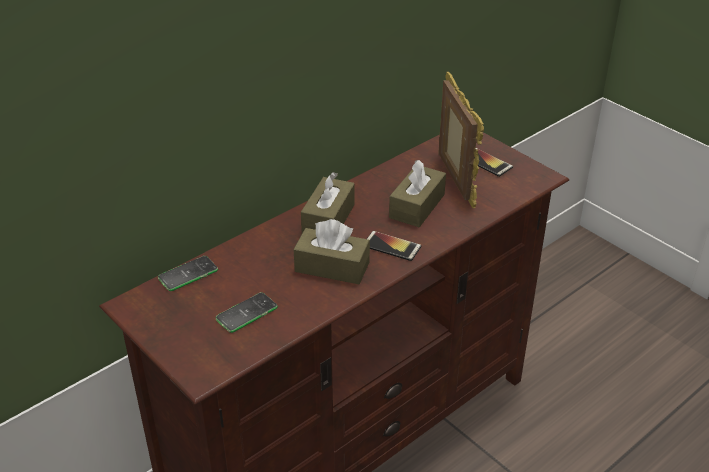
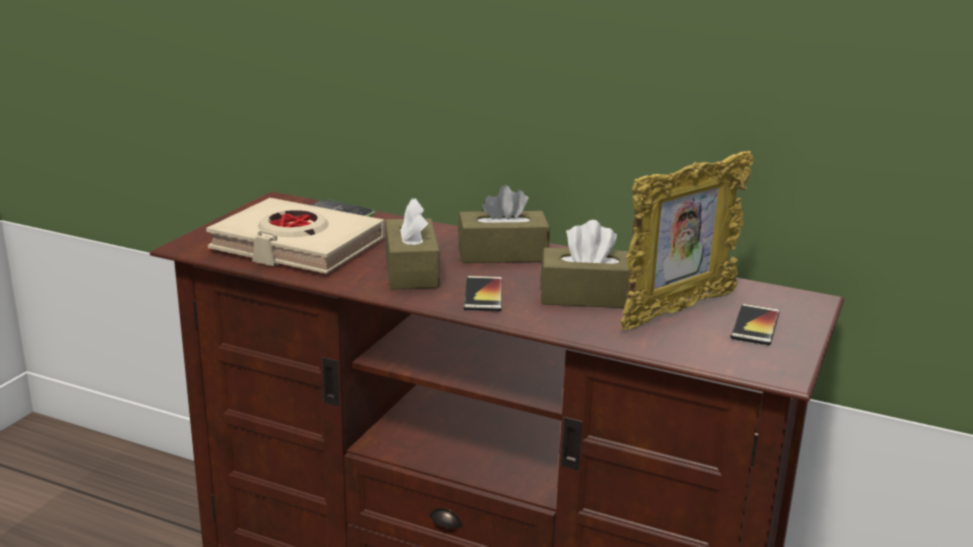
camera: 65 degrees right, 15 degrees down
(247, 313) = (297, 246): phone -> beige book

